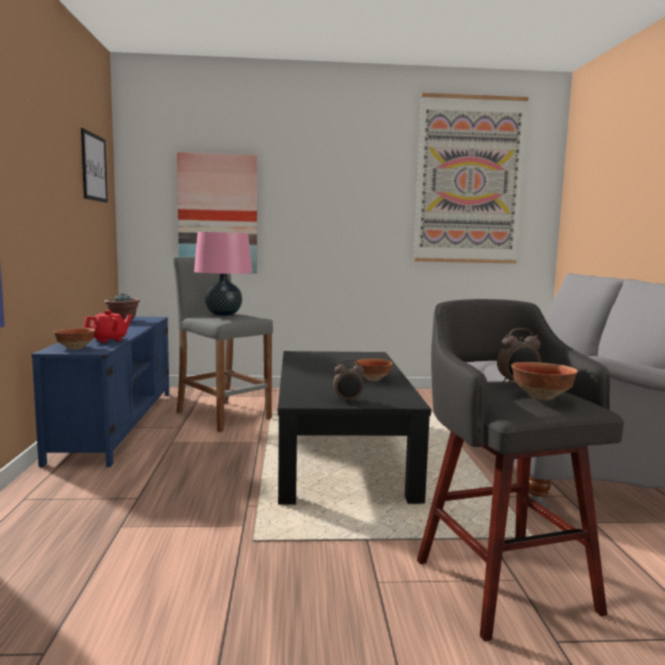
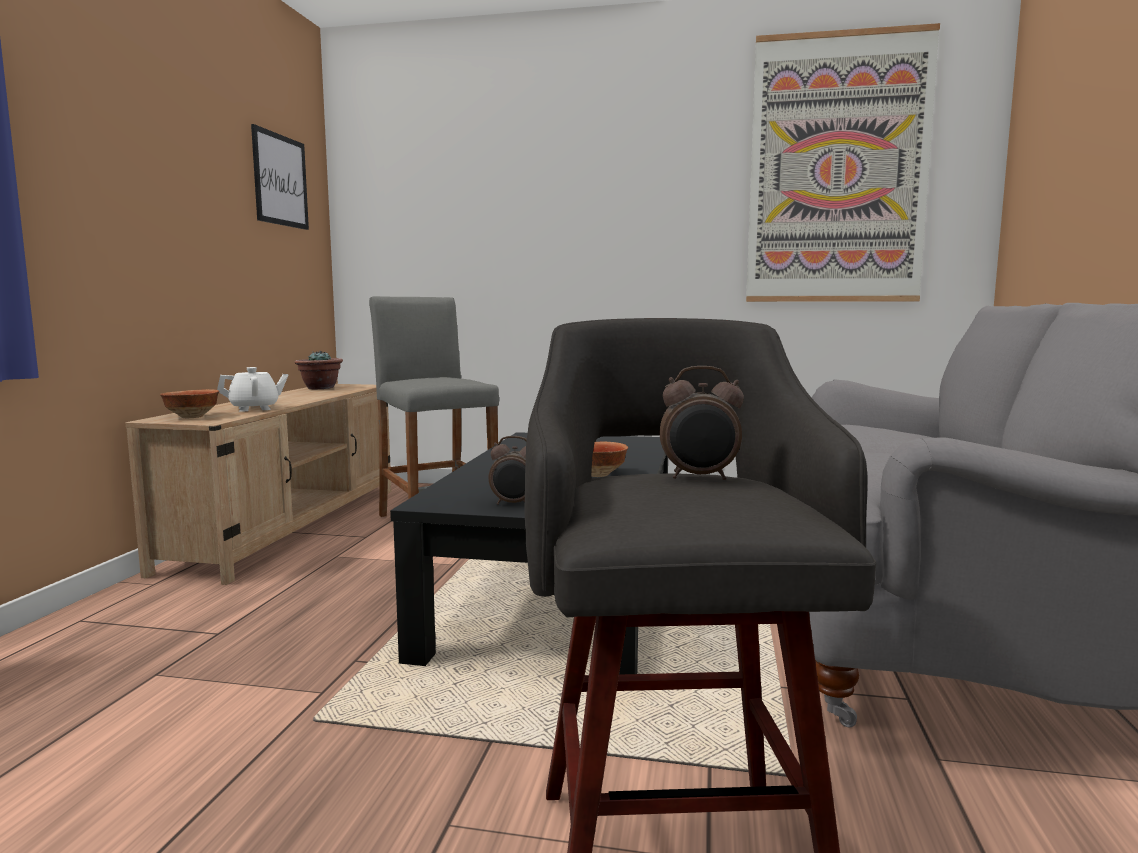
camera: 15 degrees right, 0 degrees up
(109, 340) = (255, 409): red teapot -> white teapot
(117, 423) = (290, 526): blue tv stand -> beige tv stand
(218, 214) = (459, 241): picture -> none
(223, 314) = (431, 377): pink table lamp -> none
(540, 396) = (705, 501): bowl -> none

